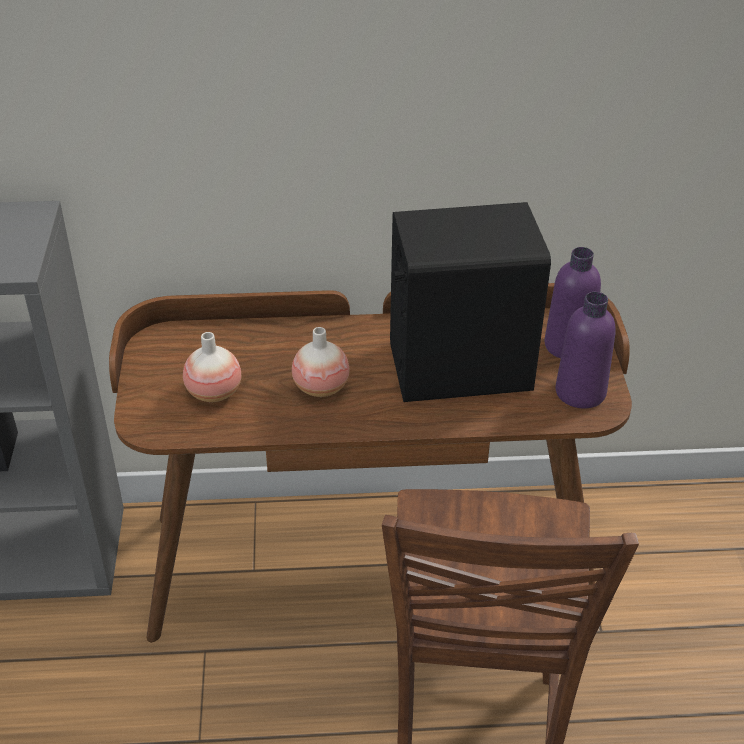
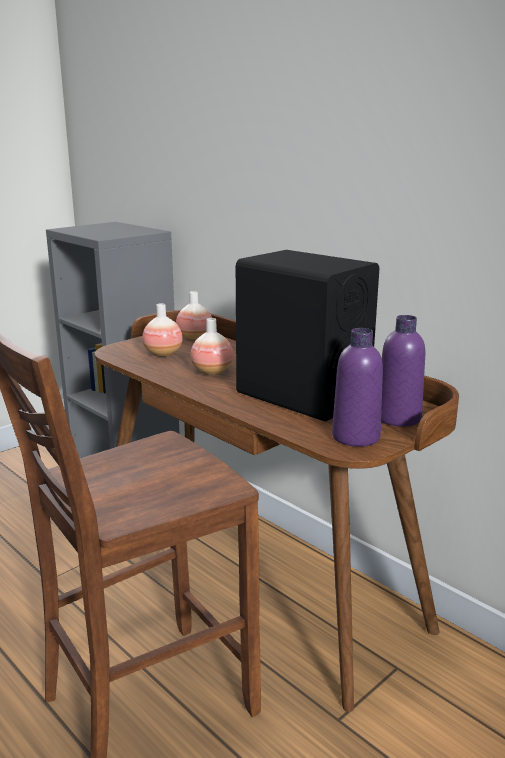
camera: 50 degrees right, 20 degrees down
(192, 343) = (195, 338): none -> vase

